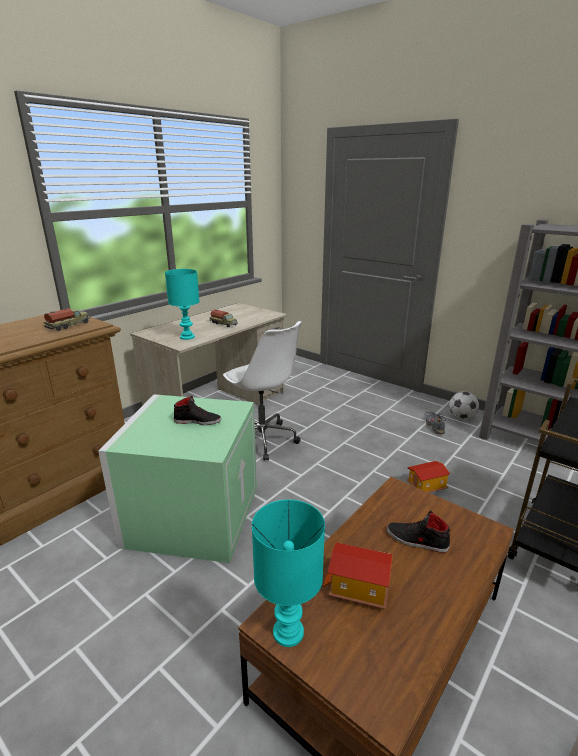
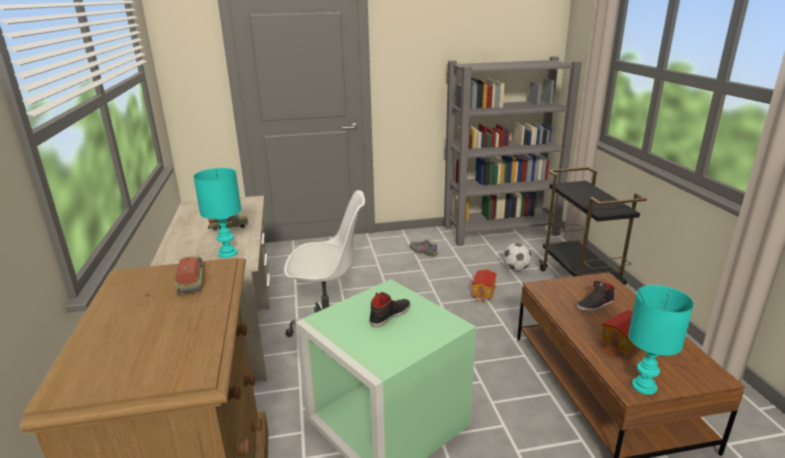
camera: 50 degrees left, 0 degrees up
(461, 417) = (428, 237): football -> football (516, 269)

